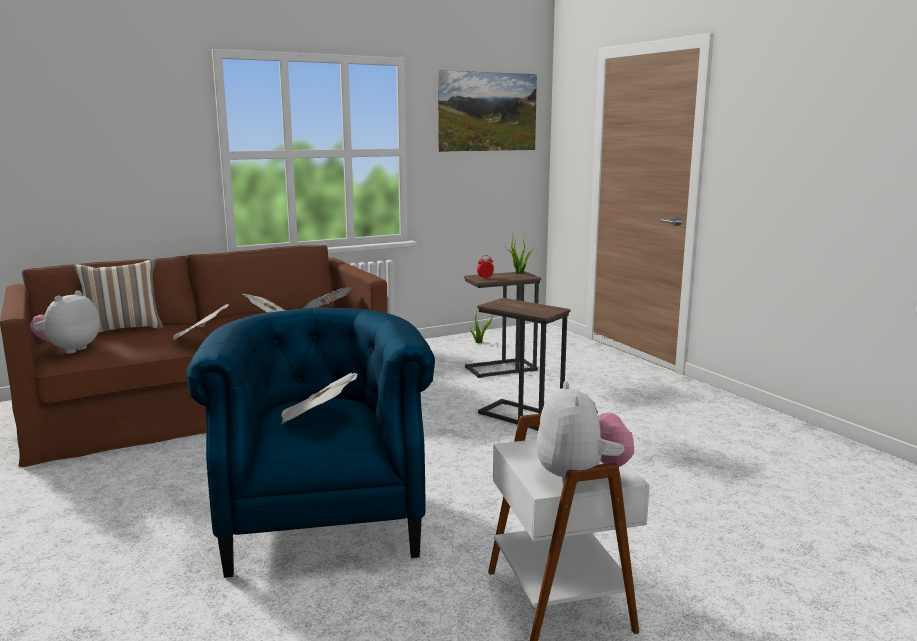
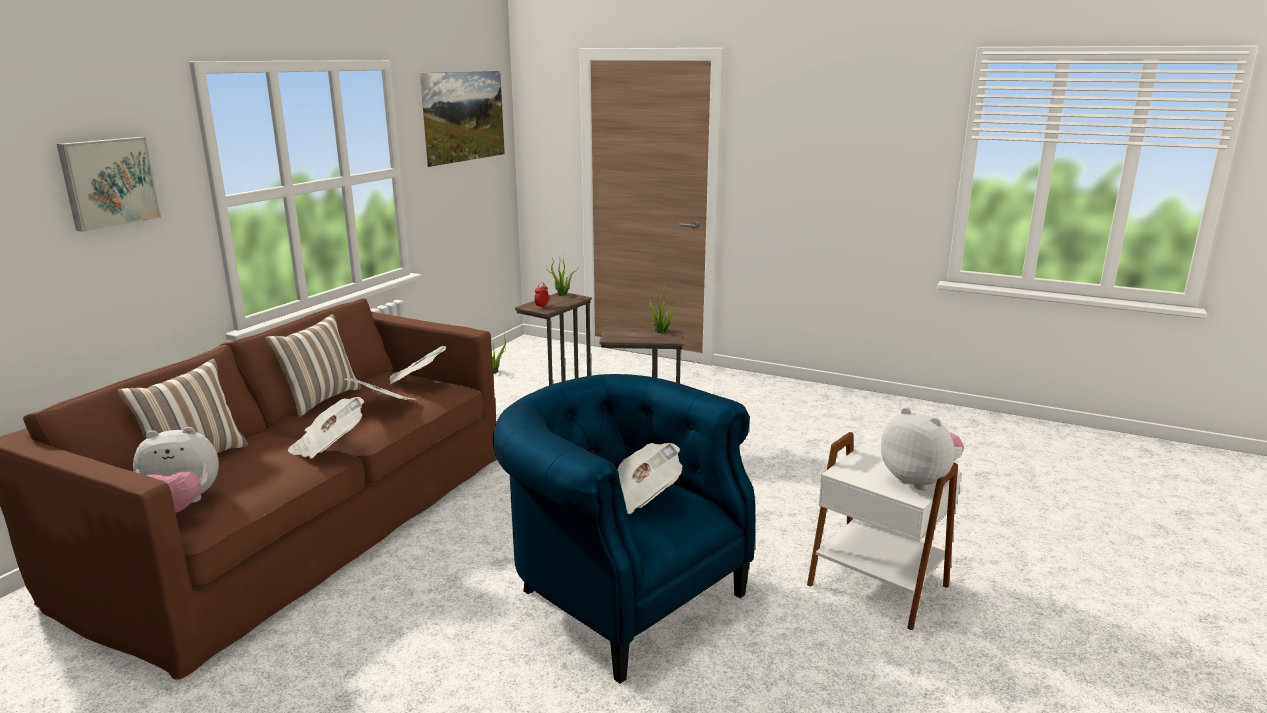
camera: 35 degrees left, 5 degrees up
(69, 349) = (181, 506): plush toy -> plush toy turned 90 degrees counterclockwise
(134, 130) = (108, 182): none -> picture
(251, 313) = (320, 399): none -> pillow
(544, 307) = (661, 332): none -> potted plant

